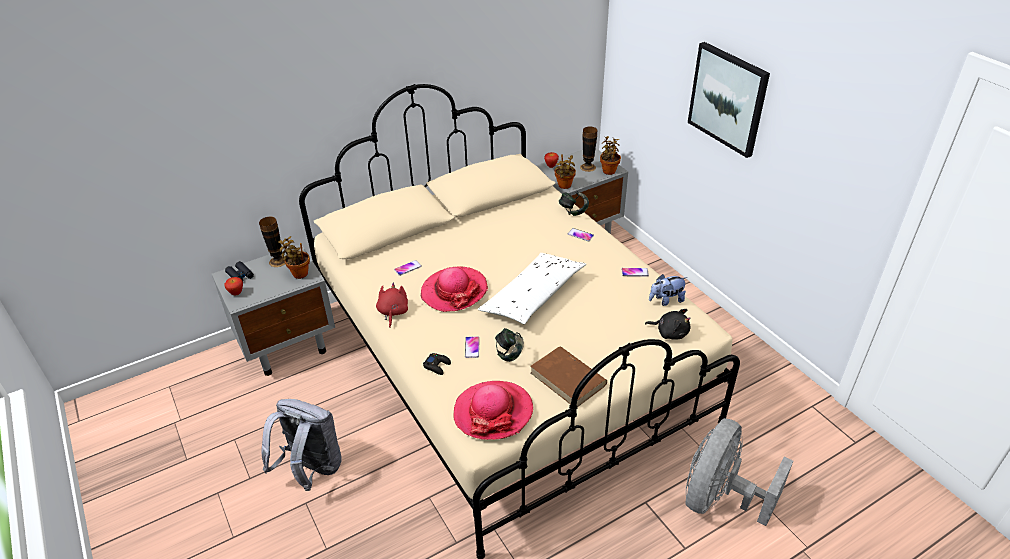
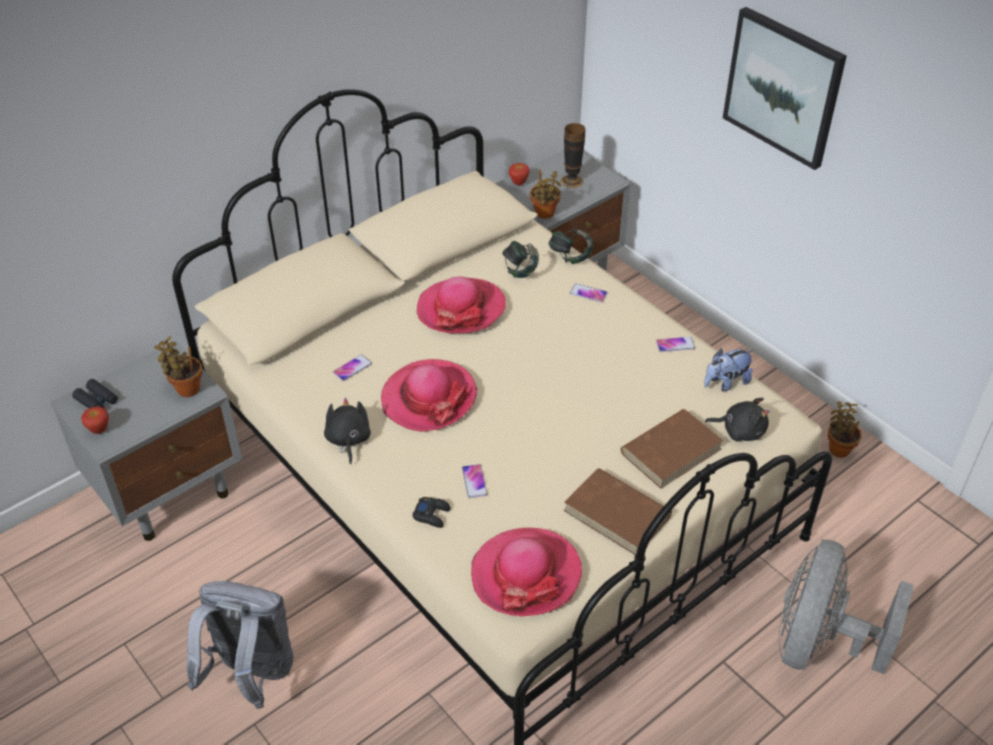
camera: 10 degrees left, 5 degrees up
(278, 261) = (148, 372): vase -> none
(393, 312) = (348, 440): red plush toy -> black plush toy
(490, 237) = (461, 309): none -> hat
(509, 353) = (529, 485): headphones -> headphones (520, 270)
(533, 296) = (542, 395): white pillow -> none
(609, 170) = (603, 184): potted plant -> potted plant (838, 448)
(617, 341) = (671, 450): none -> brown book

